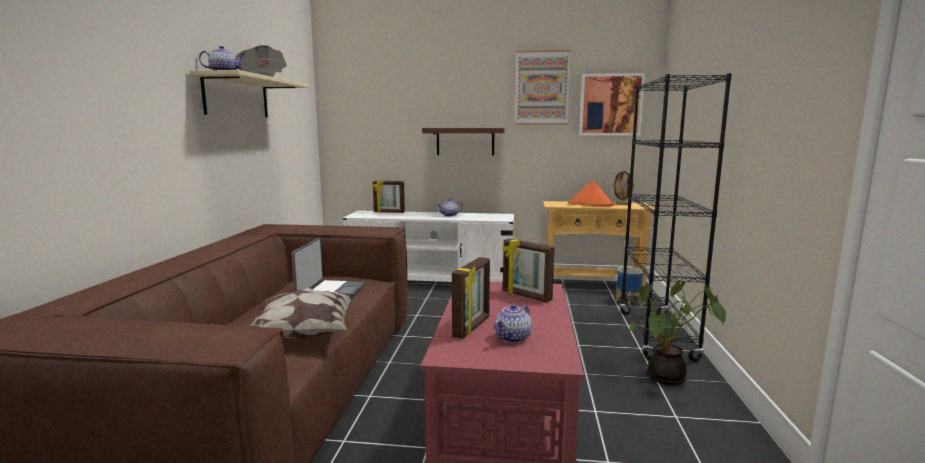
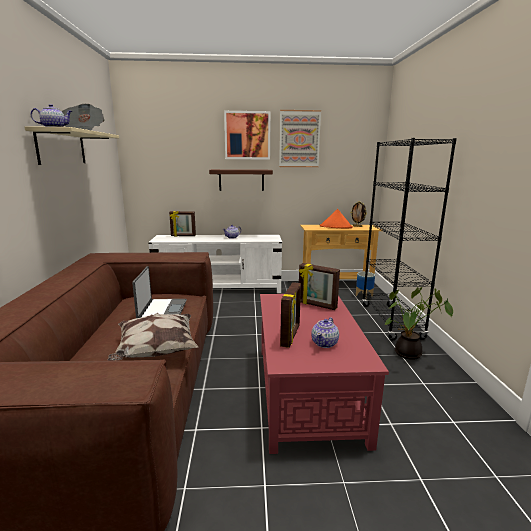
camera: 10 degrees left, 5 degrees up
(611, 105) = (349, 153): picture -> picture (247, 135)

